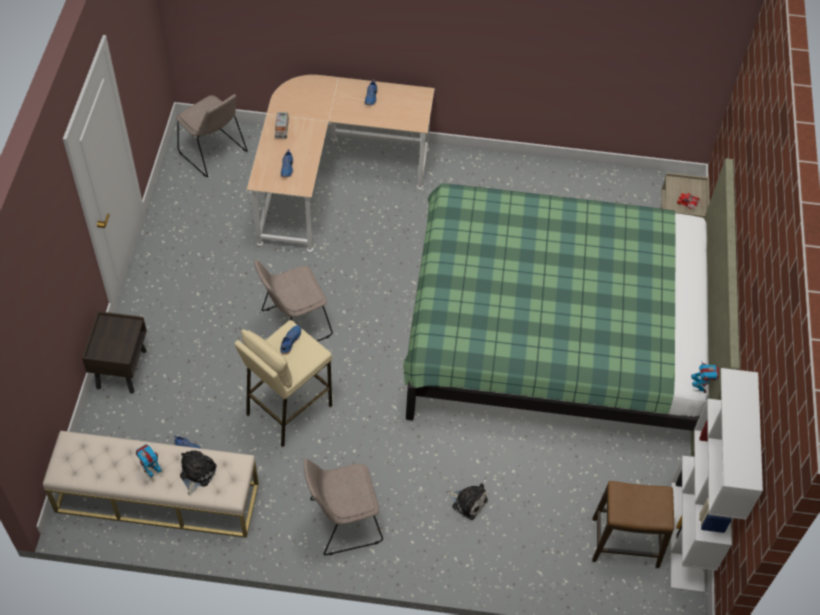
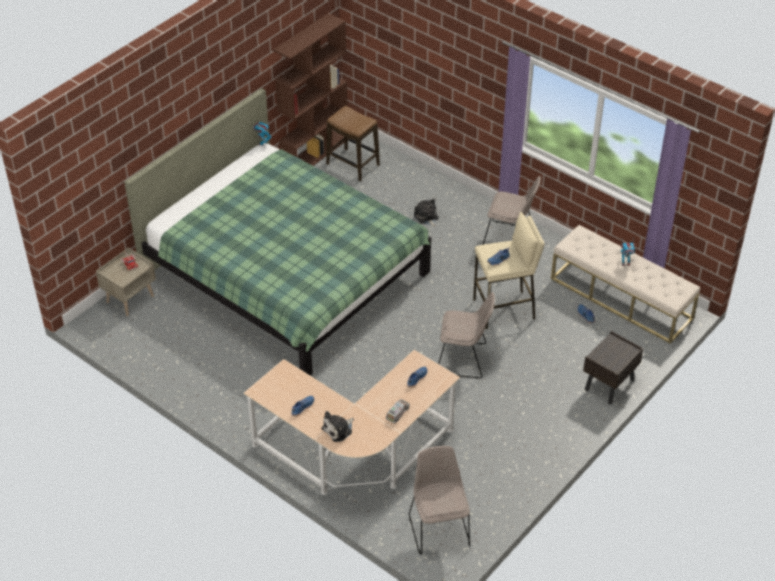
camera: 145 degrees left, 10 degrees down
(196, 473) = (597, 250): plush toy -> plush toy (338, 430)
(688, 536) = (315, 153): white bookcase -> brown bookcase

